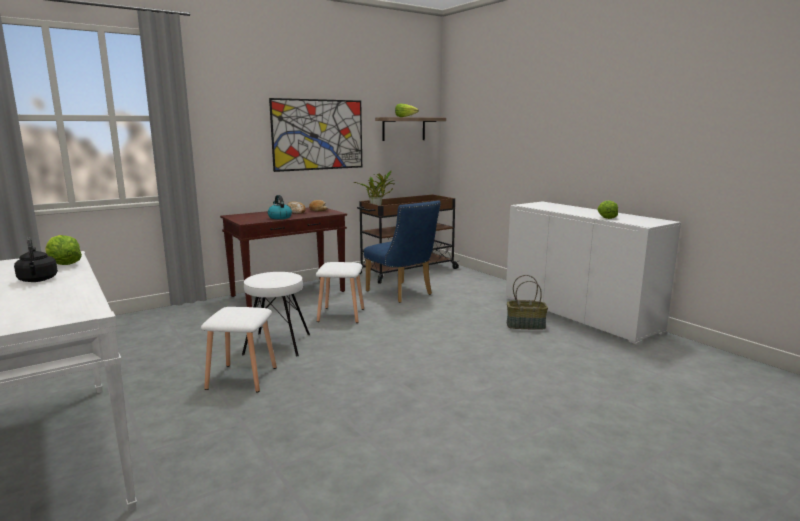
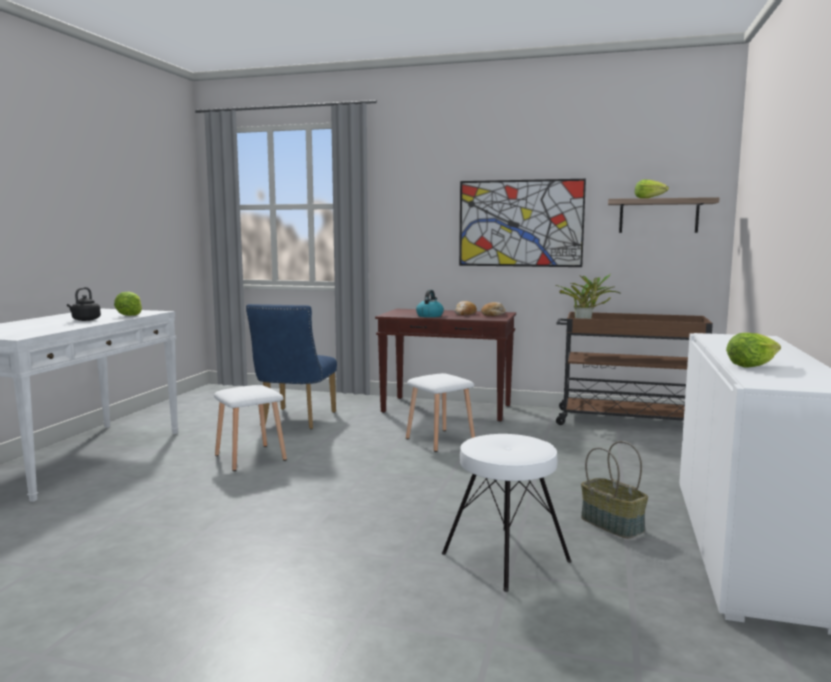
camera: 50 degrees right, 5 degrees down
(277, 344) = (332, 444): white stool -> white stool (505, 557)
(402, 294) = (555, 441): blue chair -> blue chair (294, 421)

